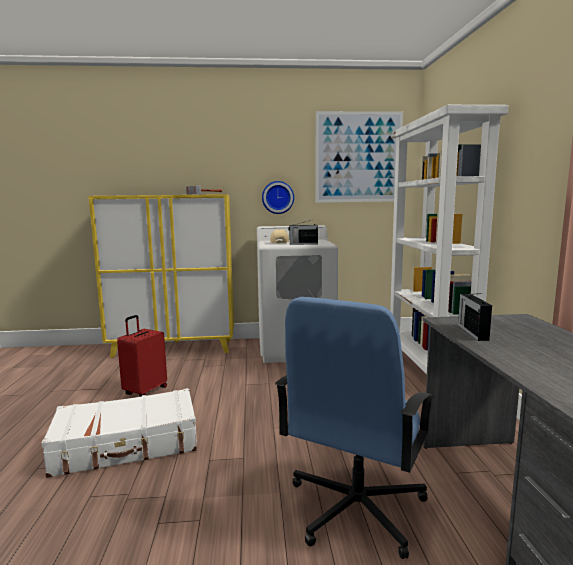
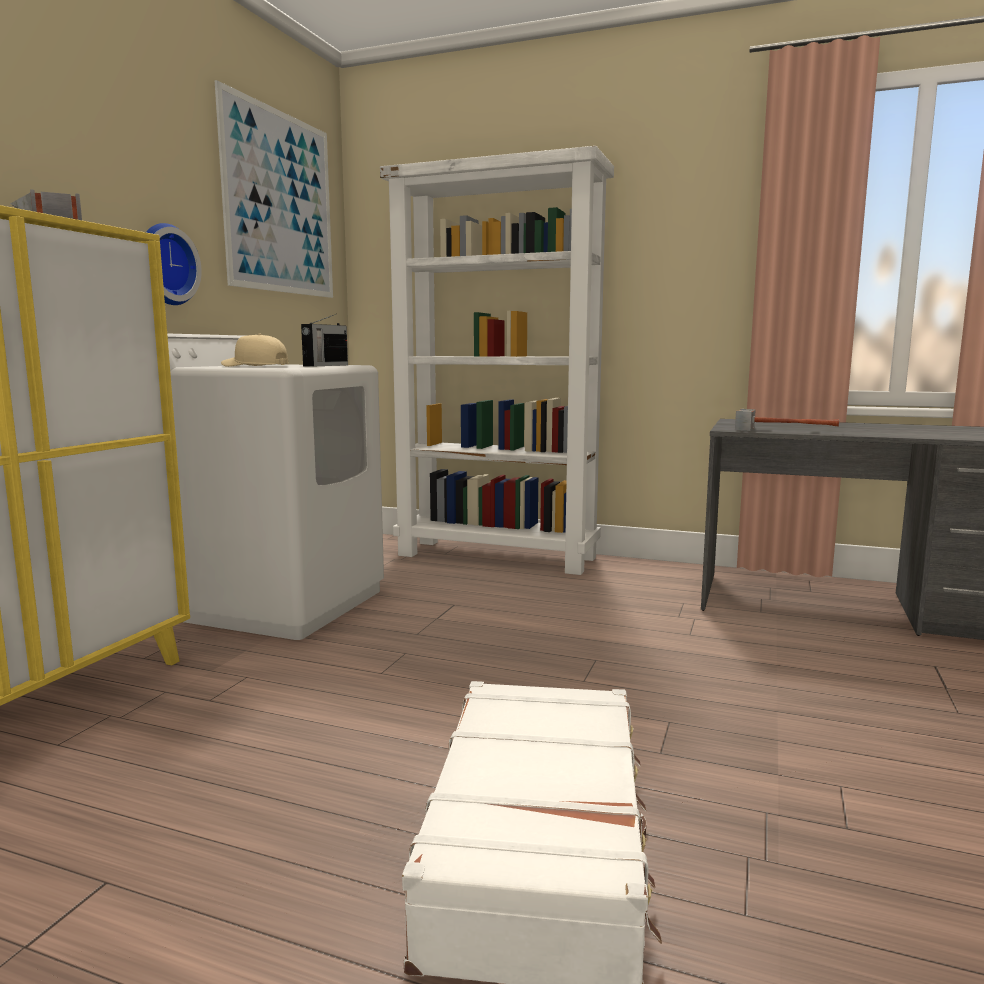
camera: 65 degrees left, 0 degrees up
(145, 391) = (248, 796): red suitcase -> none
(355, 508) = (821, 674): blue office chair -> none
(472, 332) = (786, 430): radio -> hammer

